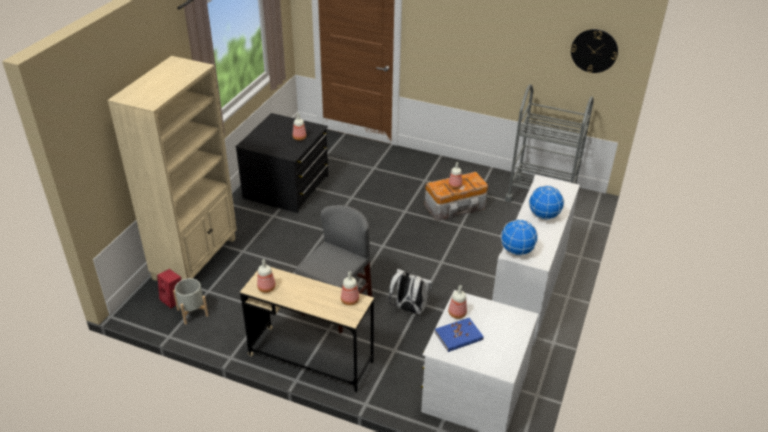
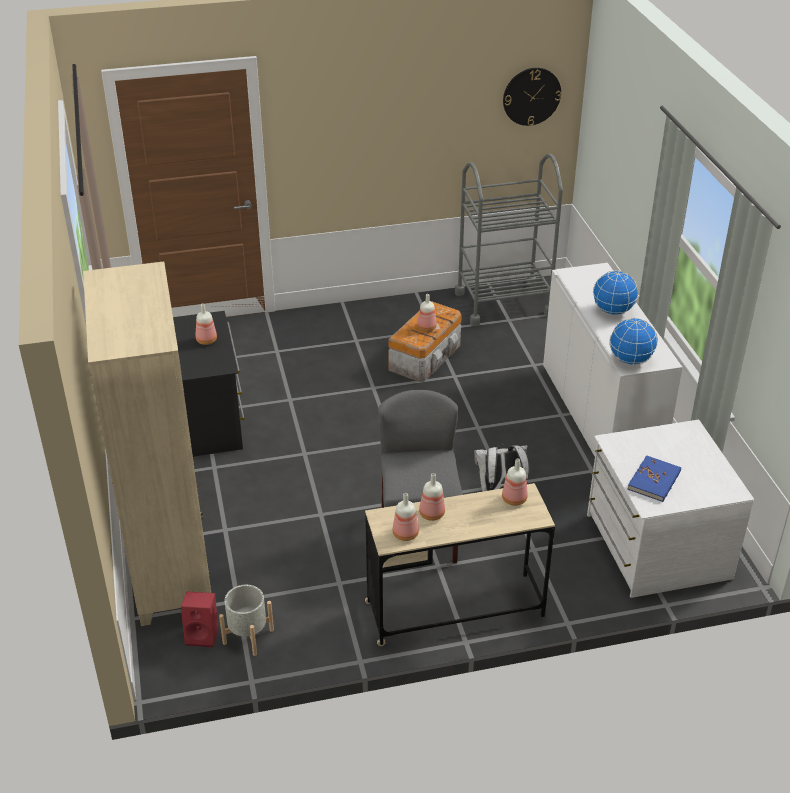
camera: 35 degrees left, 0 degrees up
(456, 314) = (626, 459): bottle -> bottle (431, 514)

